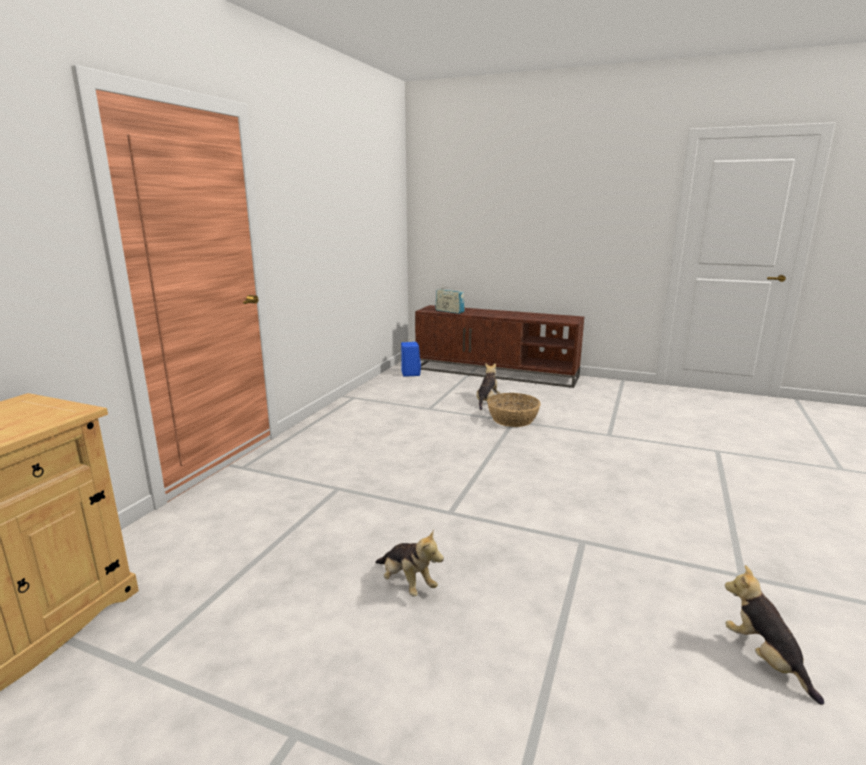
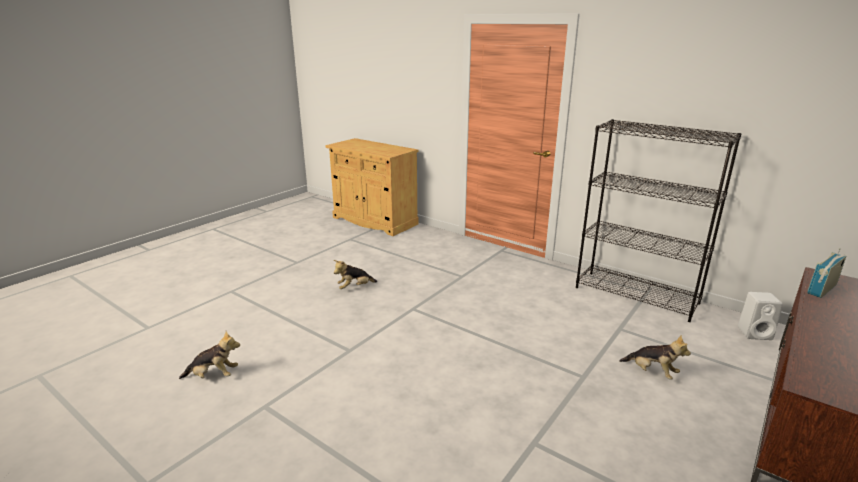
camera: 105 degrees right, 5 degrees up
(362, 401) = (636, 295): none -> black bookcase
(410, 373) = (755, 333): blue speaker -> white speaker
(512, 419) = (589, 377): basket -> none

